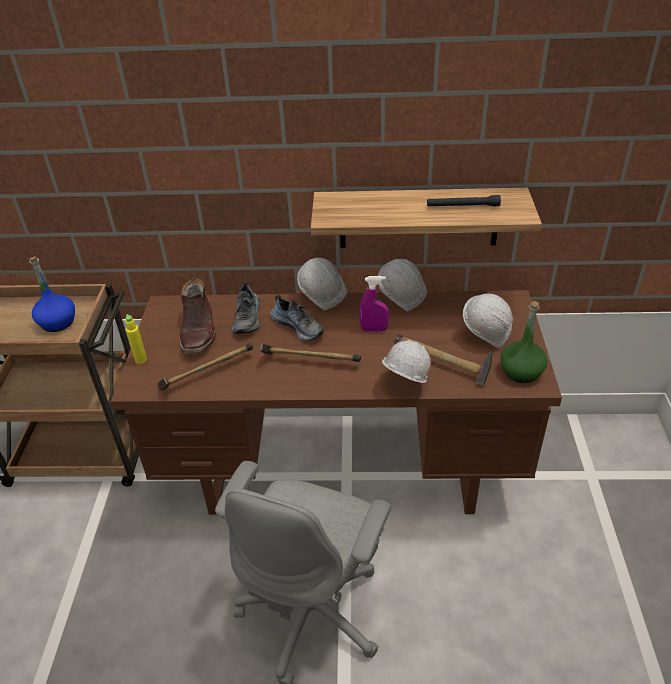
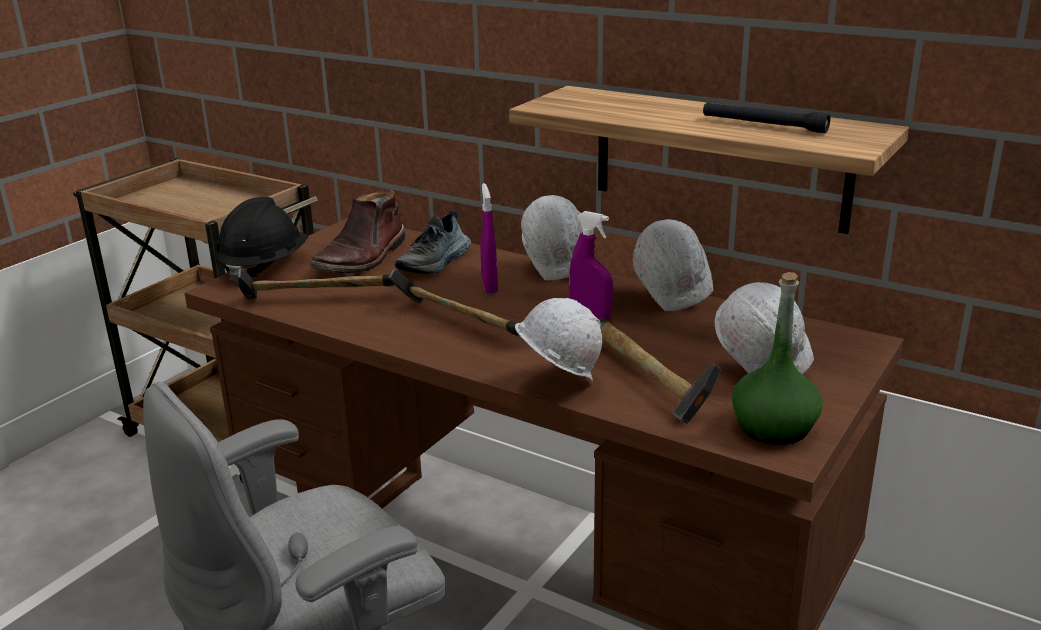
camera: 30 degrees right, 15 degrees down
(57, 322) = (219, 210): blue bottle -> none
(141, 360) = (264, 266): yellow bottle -> black hard hat
(298, 326) = (489, 286): shoe -> purple spray bottle

